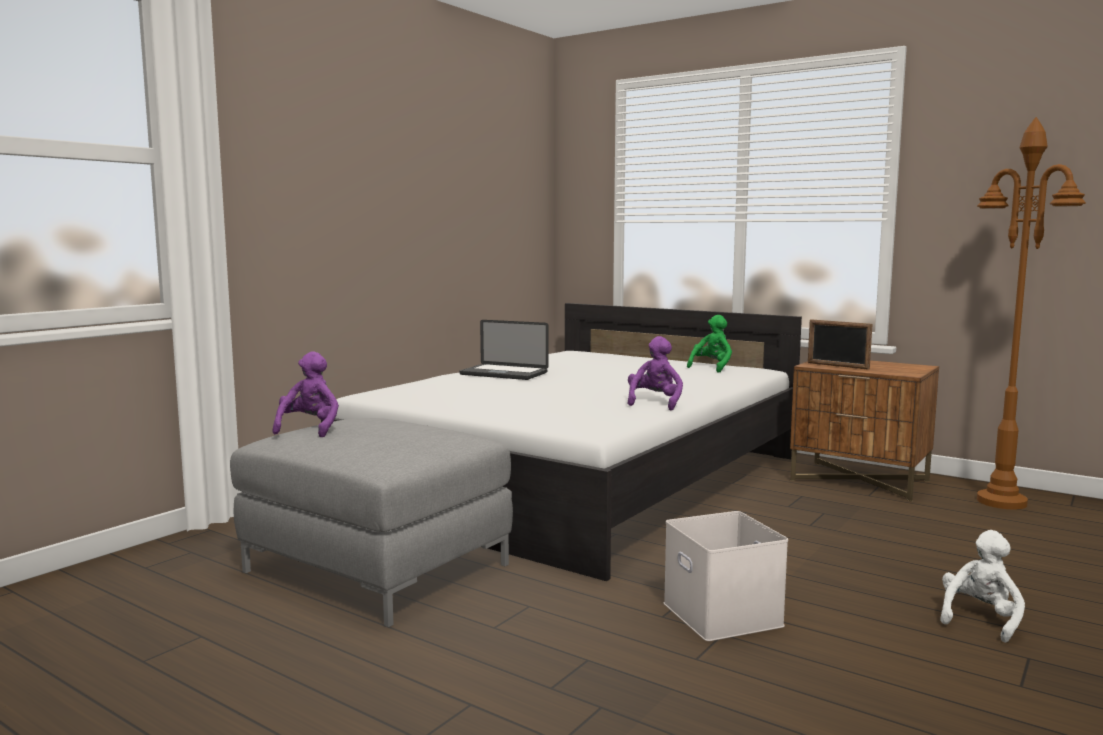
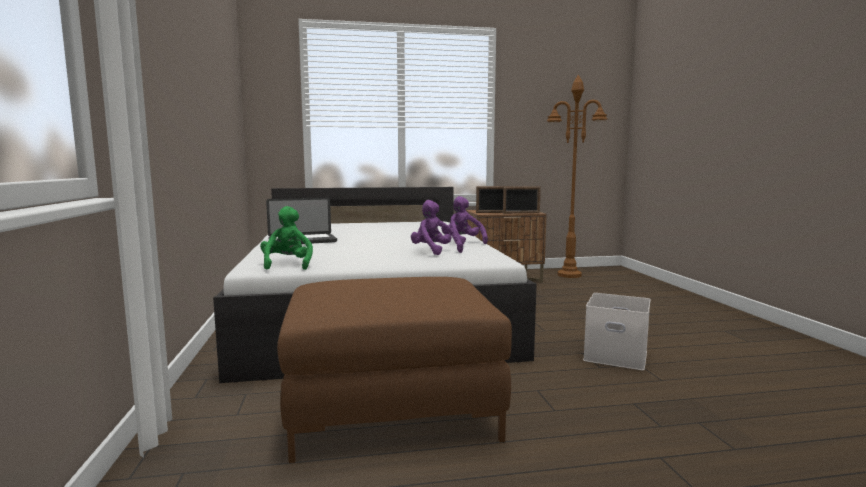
camera: 45 degrees left, 0 degrees up
(309, 429) = (319, 297): purple plush toy -> purple plush toy (434, 251)
(378, 568) = (393, 409): grey ottoman -> brown ottoman
(712, 368) = (410, 223): green plush toy -> green plush toy (287, 265)
(876, 372) = (521, 213): none -> picture frame
(980, 619) = (680, 322): white plush toy -> none

